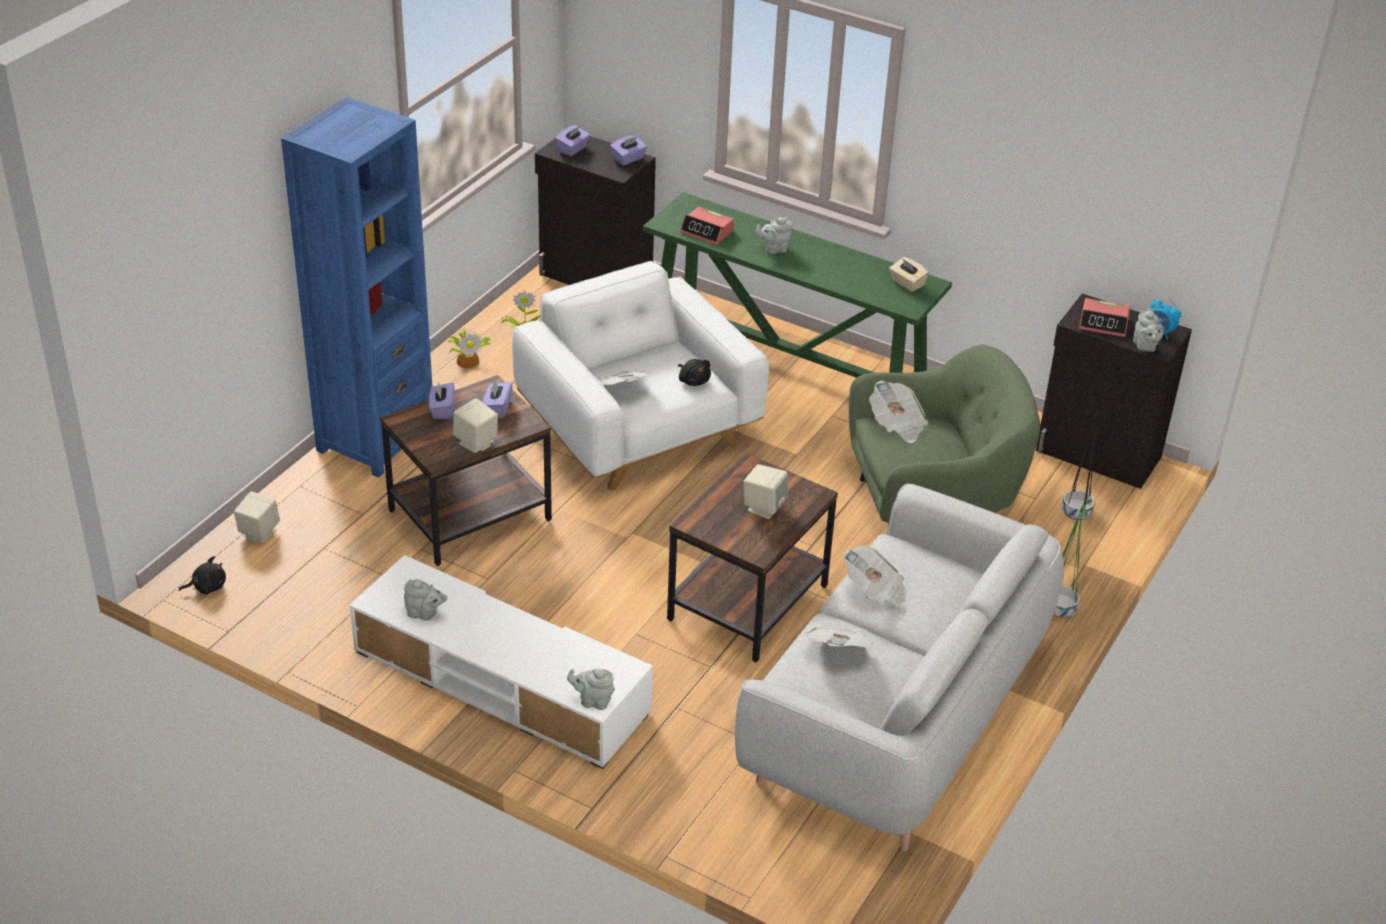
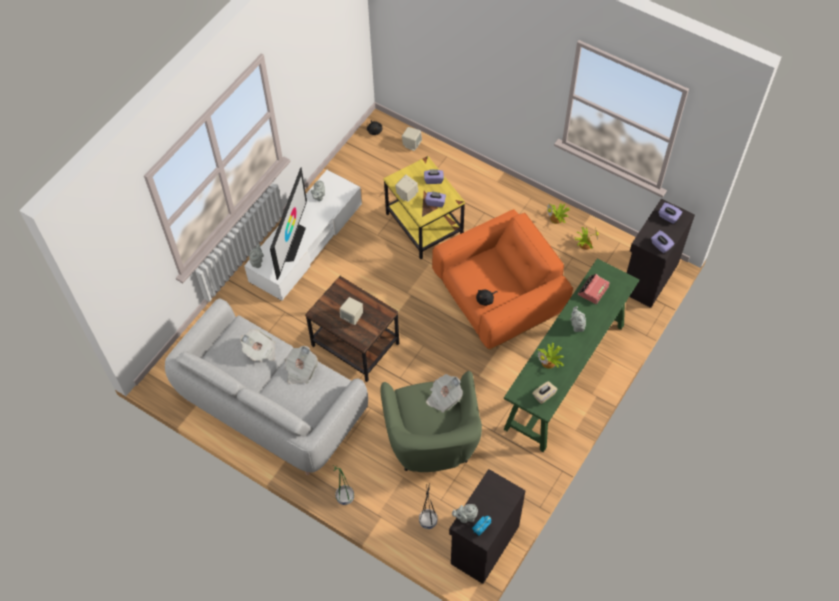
camera: 95 degrees right, 20 degrees up
(375, 439) = (484, 183): blue bookcase -> none
(470, 517) = (423, 226): brown side table -> yellow side table
(544, 650) = (291, 242): none -> television
(623, 390) = (476, 266): newspaper -> none
(638, 428) = (499, 298): white armchair -> orange armchair
(845, 276) = (549, 361): none -> potted plant
(1103, 324) = (490, 497): alarm clock -> none

